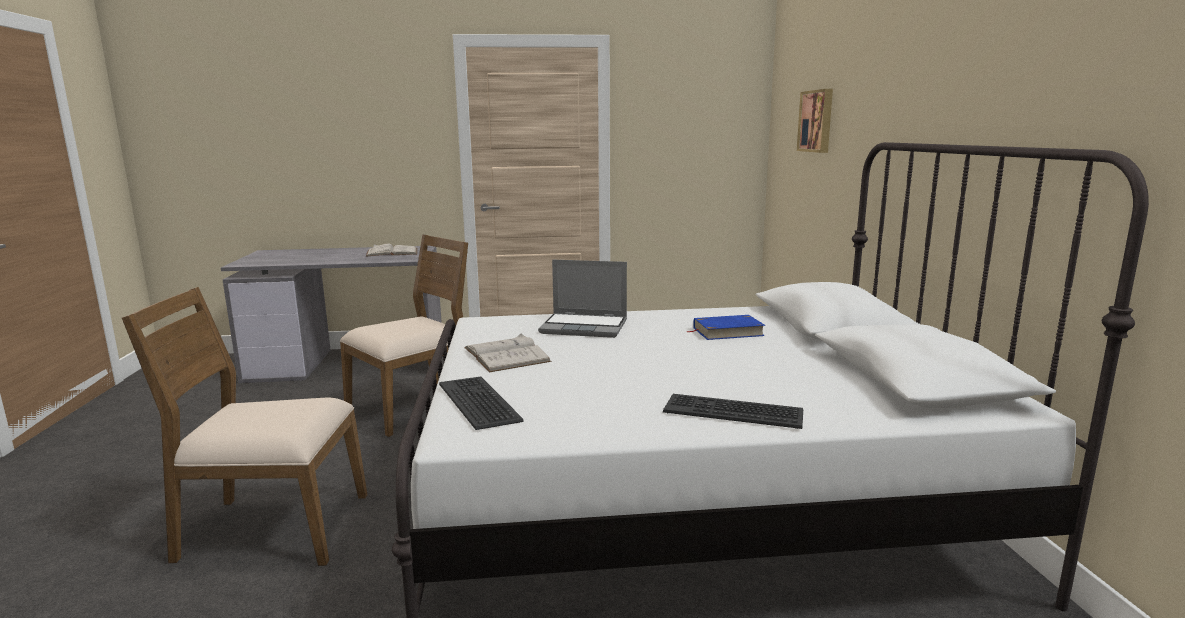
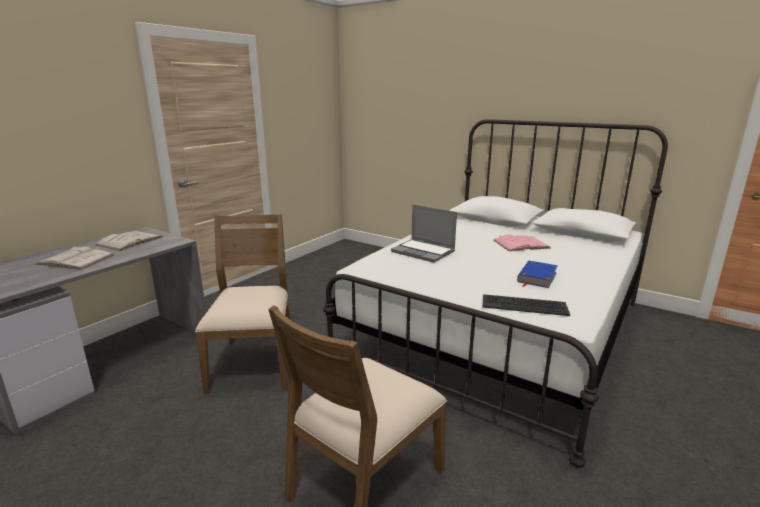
camera: 50 degrees left, 5 degrees up
(506, 354) = (446, 280): white book -> white book (76, 259)
(585, 327) = (424, 252): laptop -> laptop turned 75 degrees clockwise
(727, 332) = (480, 233): blue book -> blue book (536, 277)
(733, 412) = (592, 265): keyboard -> none
(734, 357) = (521, 244): none -> pink book
(817, 121) = (404, 105): picture -> none

